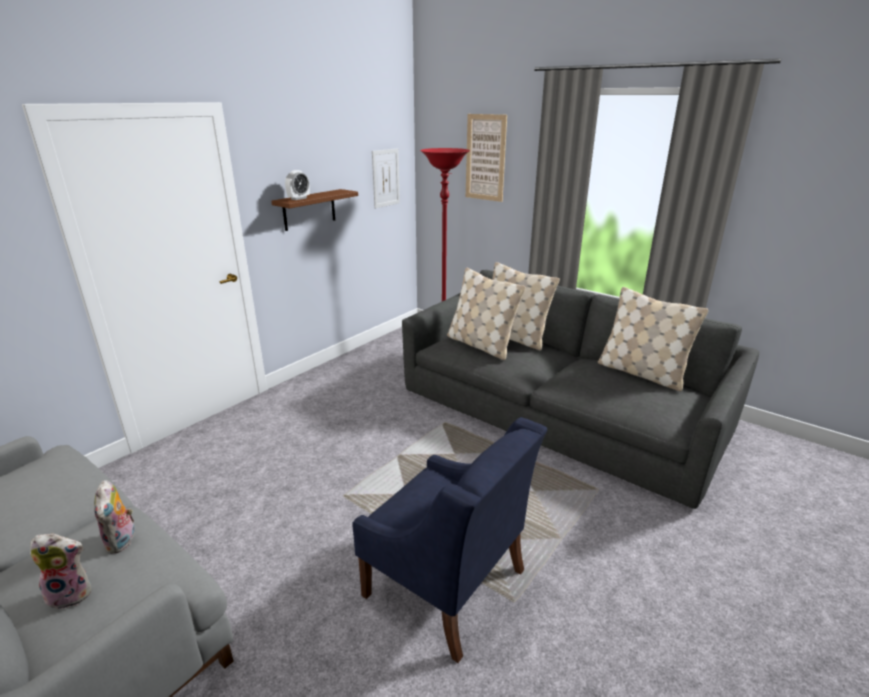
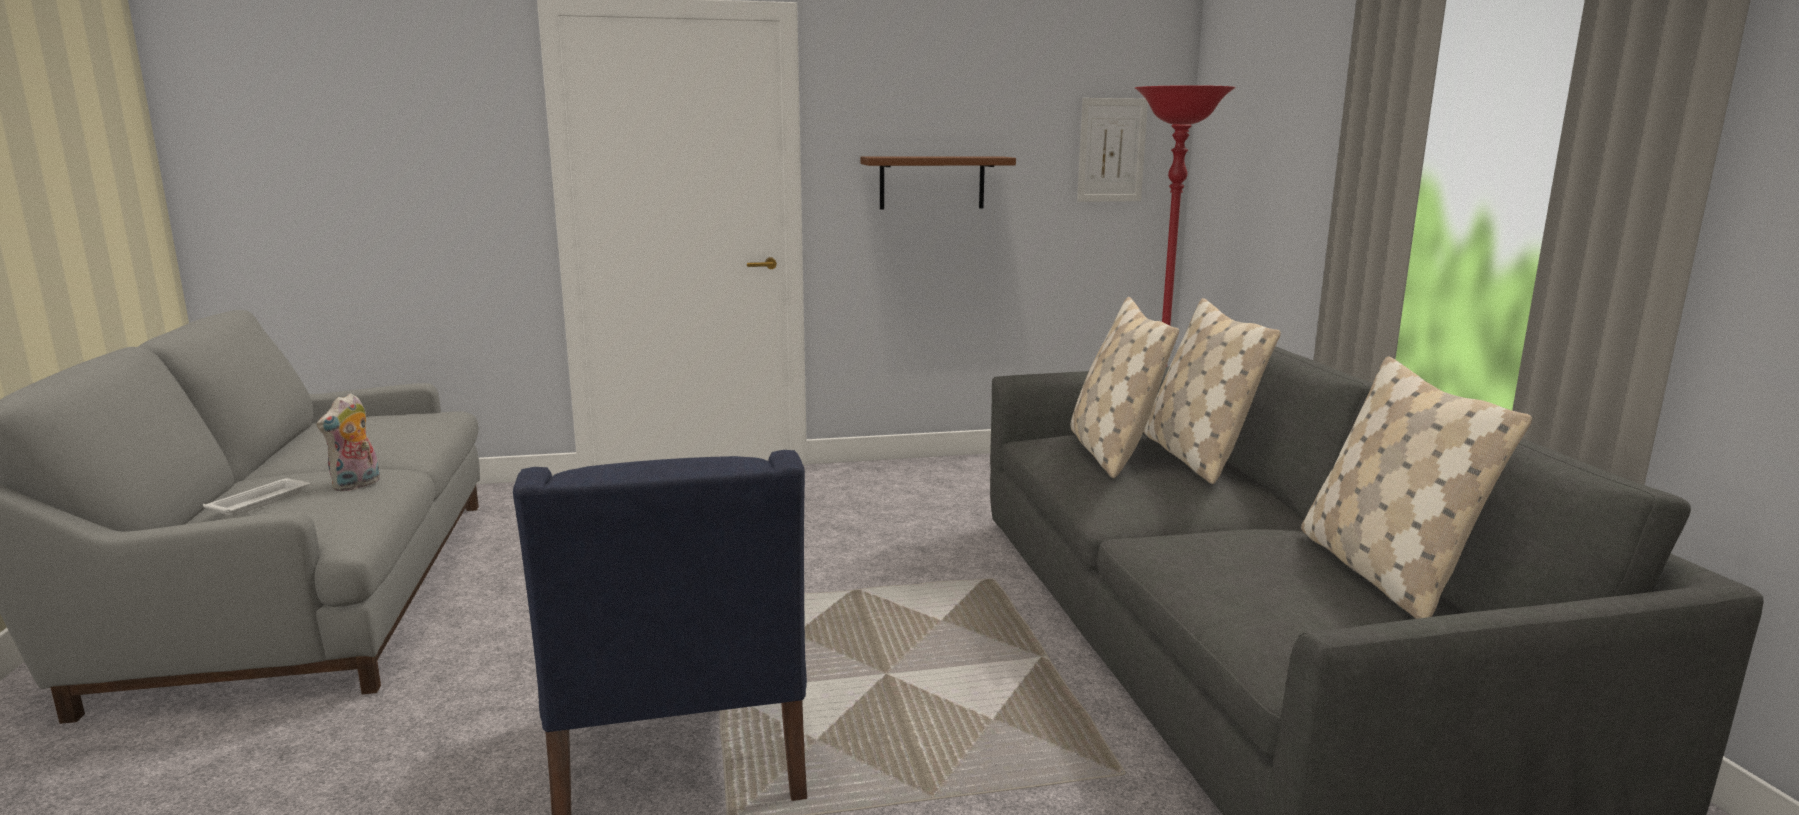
camera: 40 degrees right, 10 degrees down
(72, 593) = (261, 501): plush toy -> white tray
(299, 198) = (900, 156): alarm clock -> none
(485, 158) = (1284, 107): picture -> none

